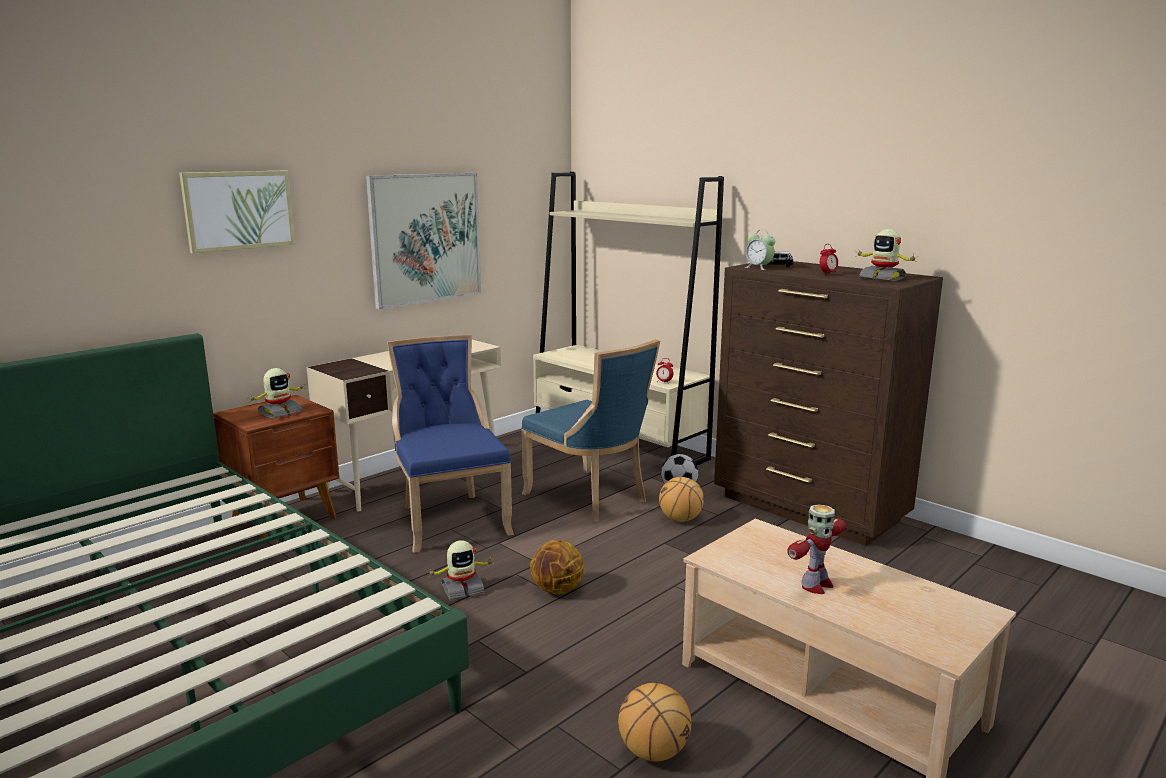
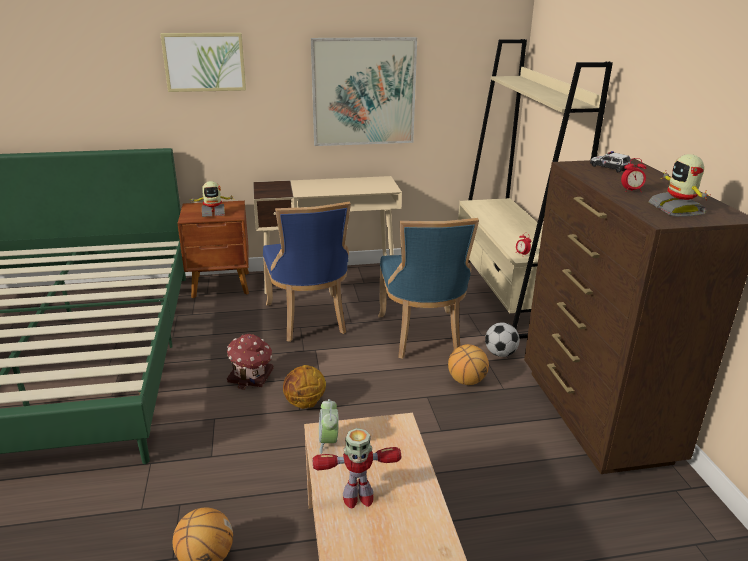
camera: 35 degrees right, 10 degrees up
(450, 519) = (309, 319): blue chair -> blue chair turned 150 degrees clockwise
(462, 589) = (251, 376): toy robot -> toy house
(759, 268) = (581, 168): alarm clock -> alarm clock (328, 442)

